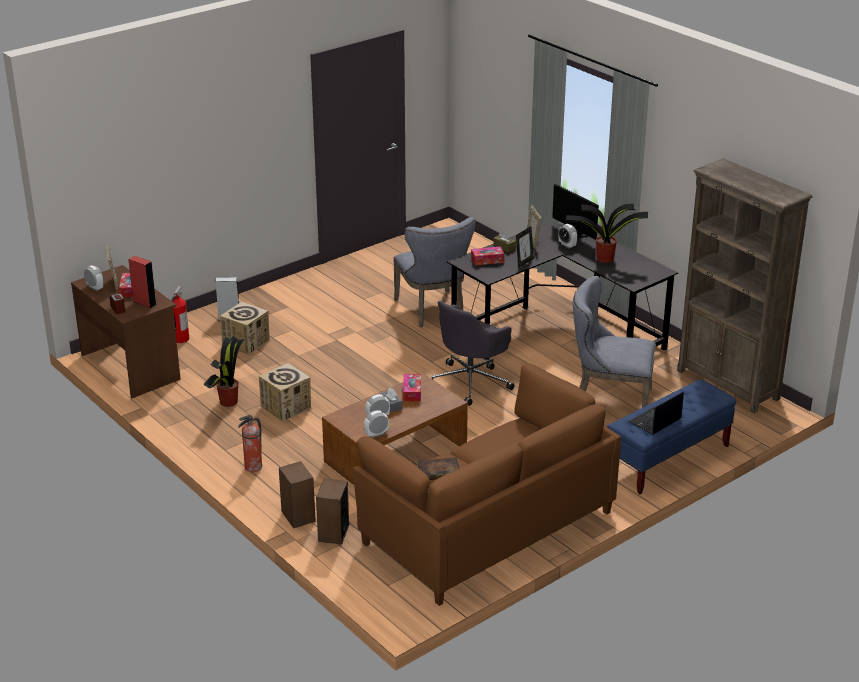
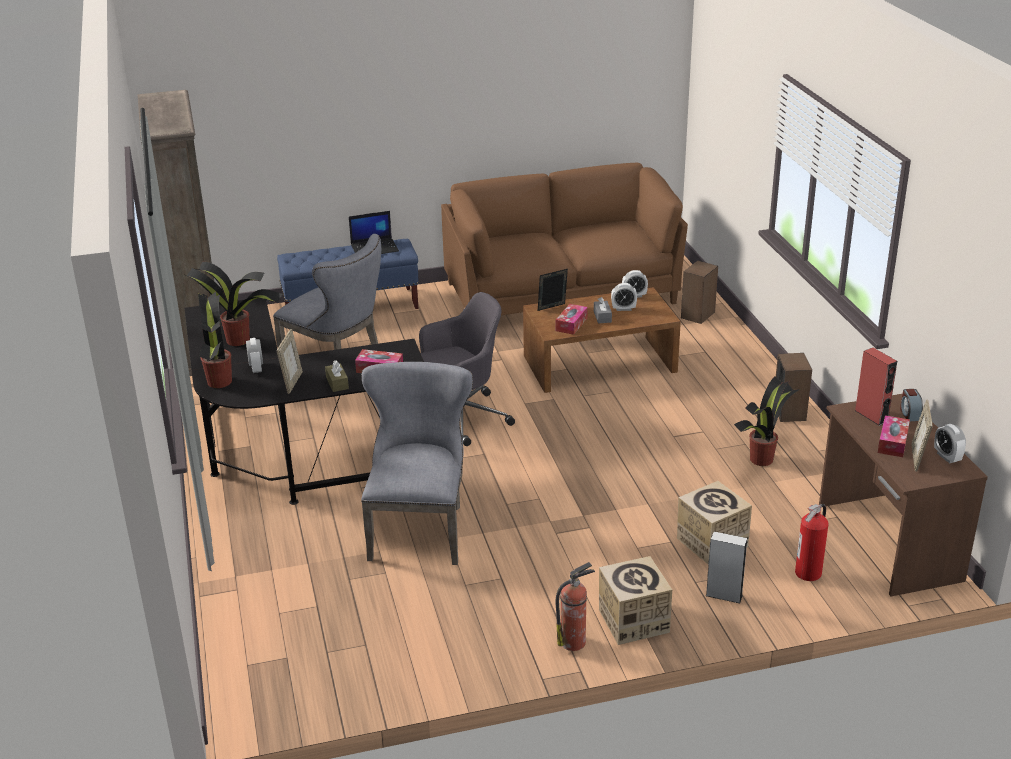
camera: 155 degrees left, 0 degrees up
(252, 467) = (755, 382): fire extinguisher -> fire extinguisher (574, 642)
(286, 407) = (693, 437): cardboard box -> cardboard box (633, 621)
(298, 516) = (725, 333): speaker -> speaker (789, 412)
(440, 471) = (603, 240): book -> none
(524, 262) = (338, 357): picture frame -> picture frame (552, 308)
(577, 233) = (219, 382): monitor -> potted plant

